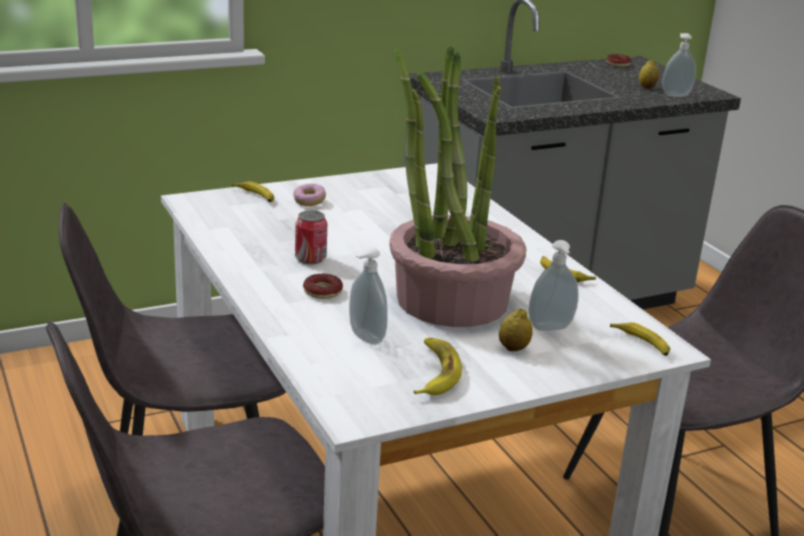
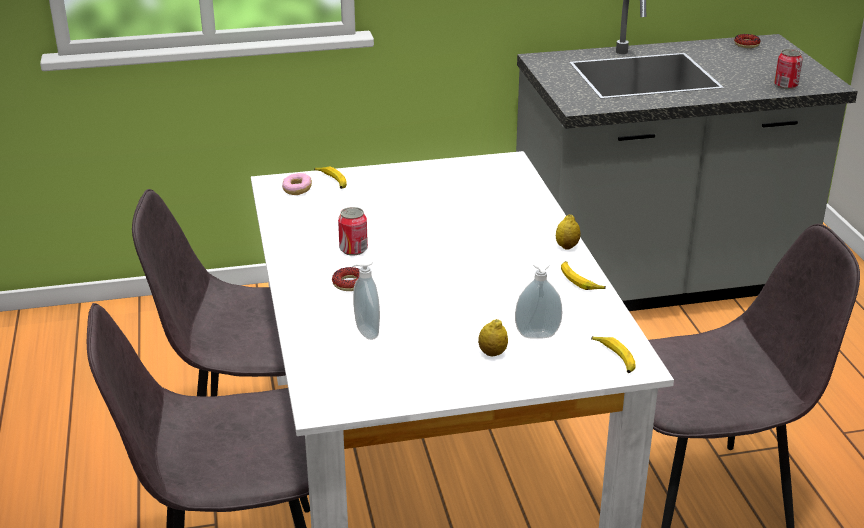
camera: 15 degrees right, 5 degrees up
(309, 201) = (378, 189): donut -> donut (297, 190)
(435, 372) = (411, 371): banana -> none
(451, 299) = (460, 299): potted plant -> none
(647, 87) = (760, 75): lemon -> lemon (567, 246)
(675, 95) = (785, 85): soap dispenser -> can

